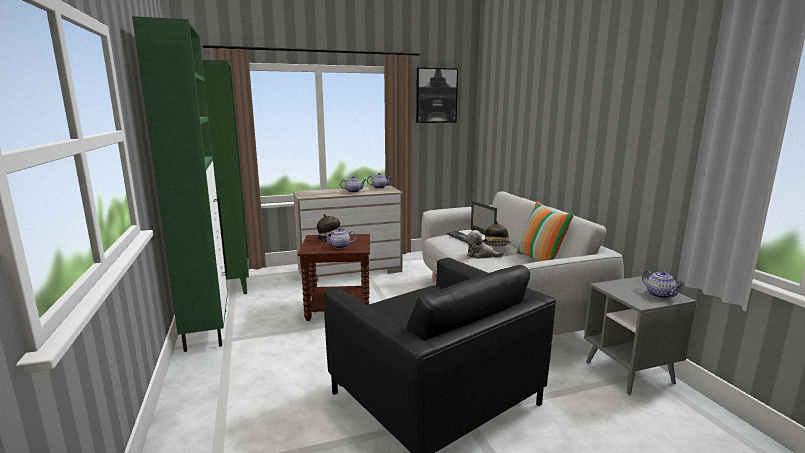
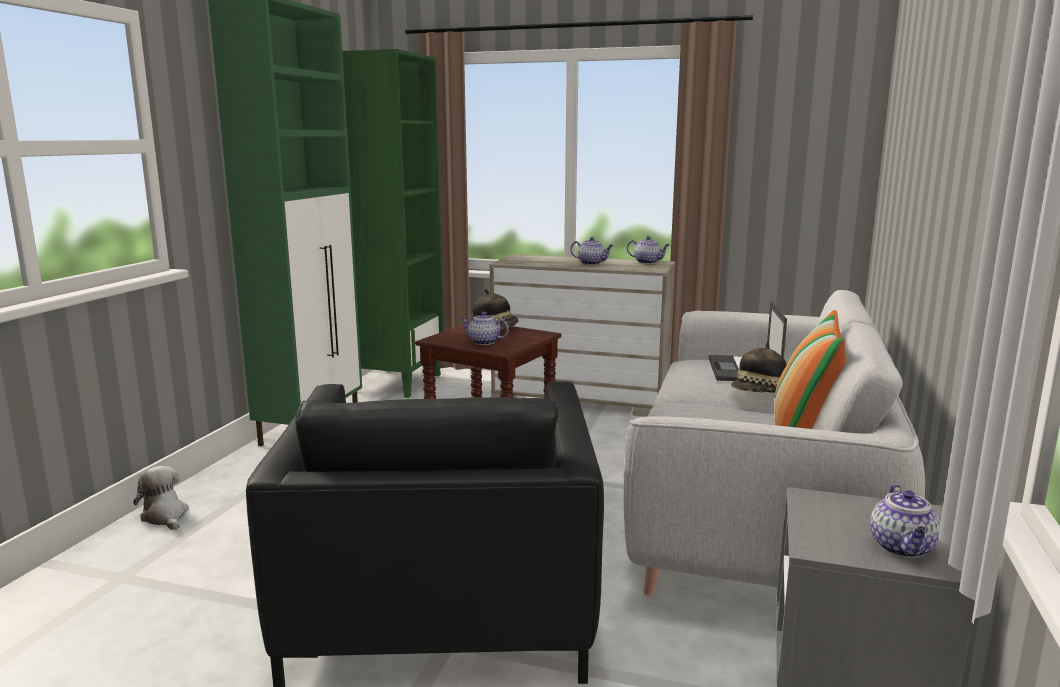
camera: 35 degrees right, 0 degrees up
(436, 95) = (792, 96): picture -> none
(481, 255) = (706, 402): plush toy -> plush toy (165, 516)

